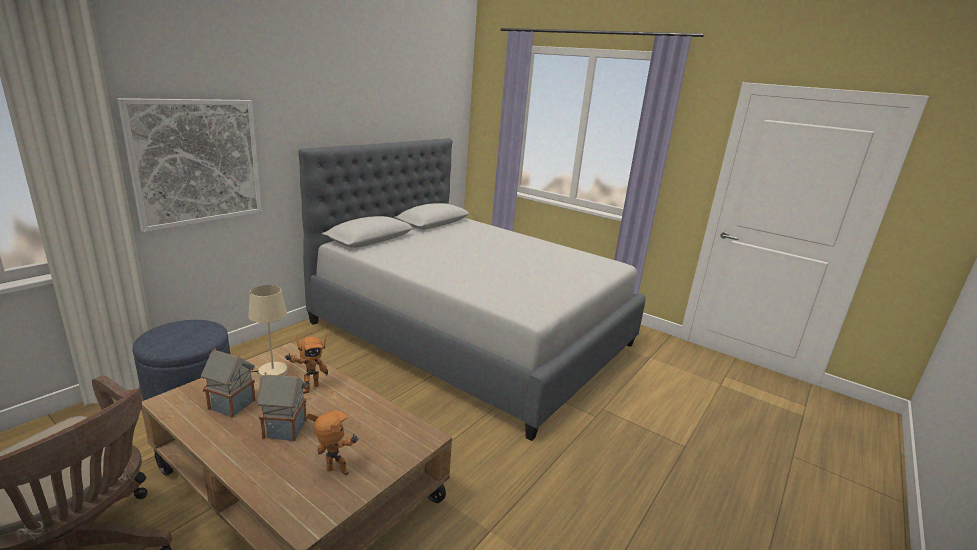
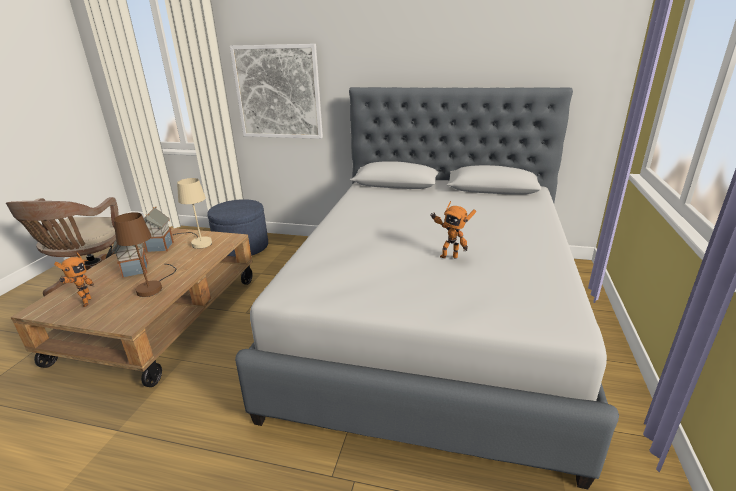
camera: 70 degrees right, 5 degrees up
(309, 388) = (187, 260): toy robot -> toy robot (448, 256)
(352, 417) = (154, 286): none -> brown table lamp

